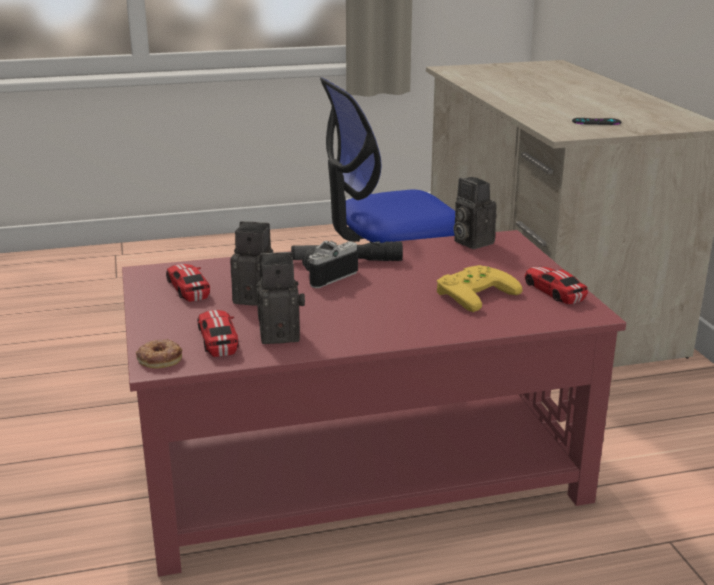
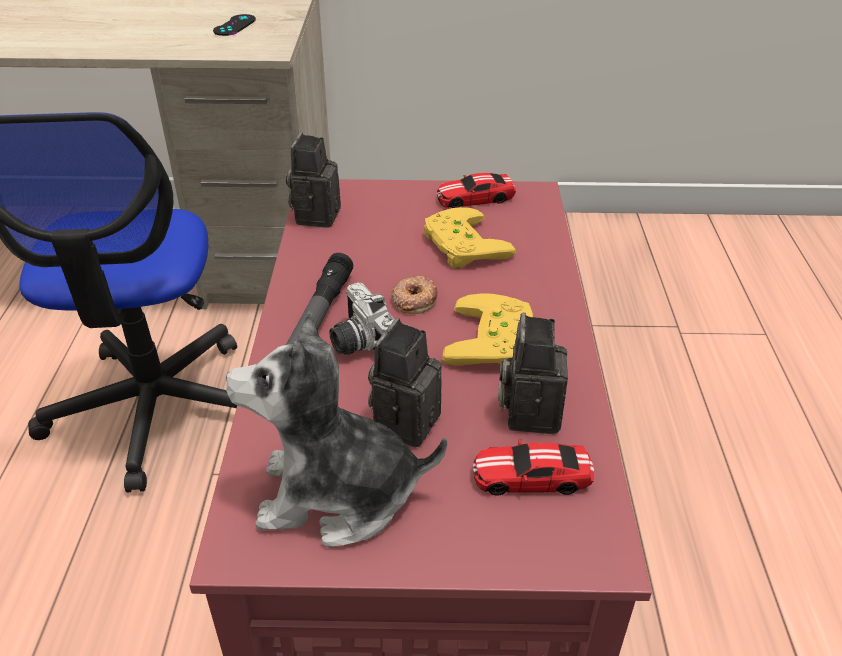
camera: 75 degrees left, 15 degrees up
(160, 358) = (581, 549): donut -> donut (414, 299)
(188, 288) = (336, 495): toy car -> plush toy
(355, 316) = (496, 341): none -> yellow game controller
(470, 242) = (315, 214): camera -> camera turned 120 degrees clockwise

